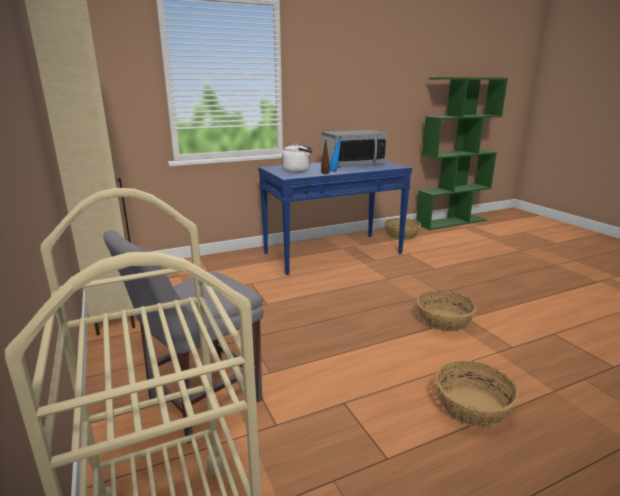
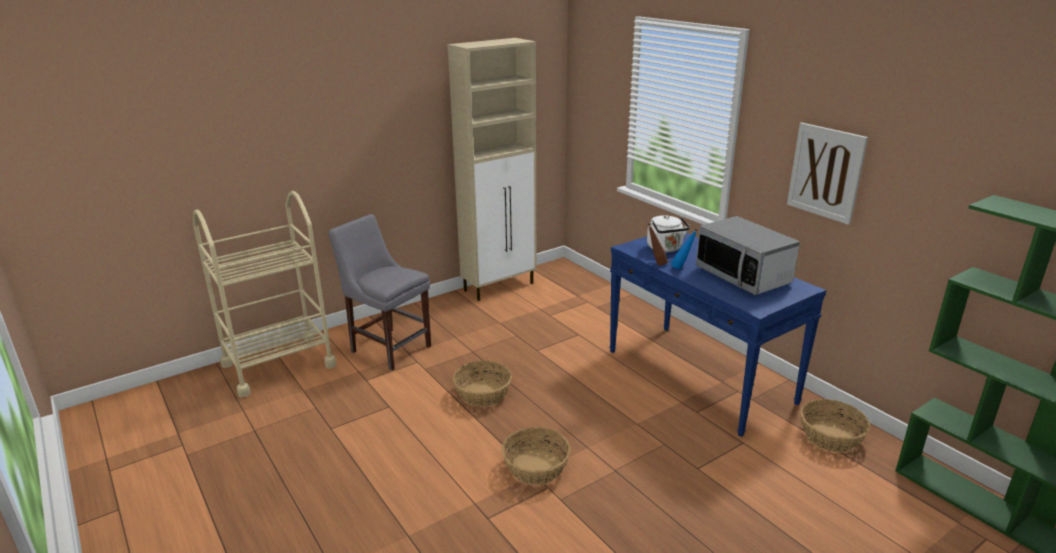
camera: 80 degrees right, 5 degrees up
(347, 91) = (825, 172): none -> picture
(471, 406) = (384, 474): basket -> basket (482, 393)

